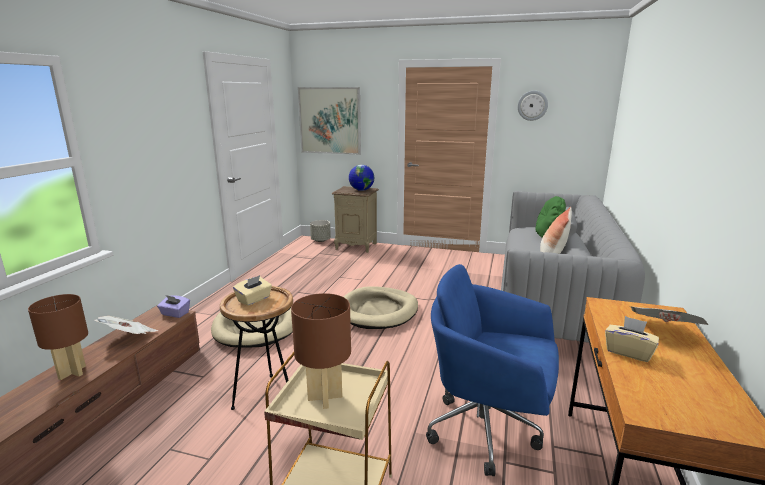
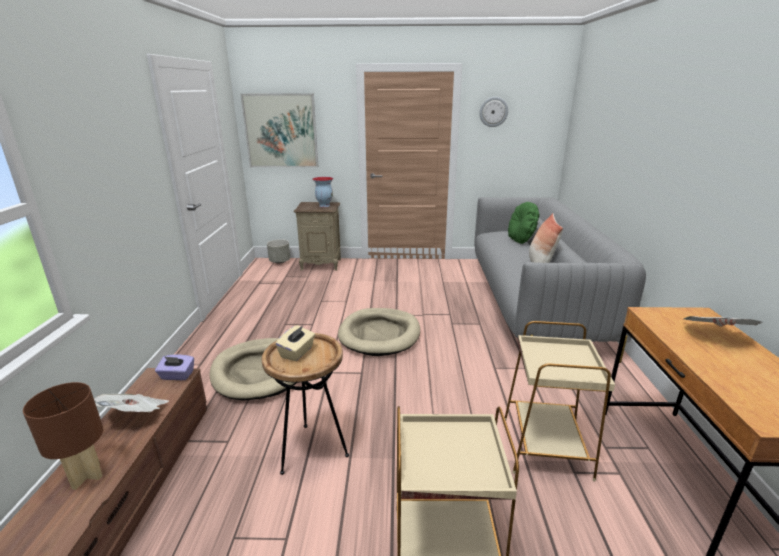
camera: 15 degrees left, 5 degrees up
(324, 397) = (446, 458): brown table lamp -> none
(361, 190) = (324, 205): globe -> vase
(488, 433) = (546, 447): blue office chair -> beige side table
(628, 352) = (705, 360): beige tissue box -> none

